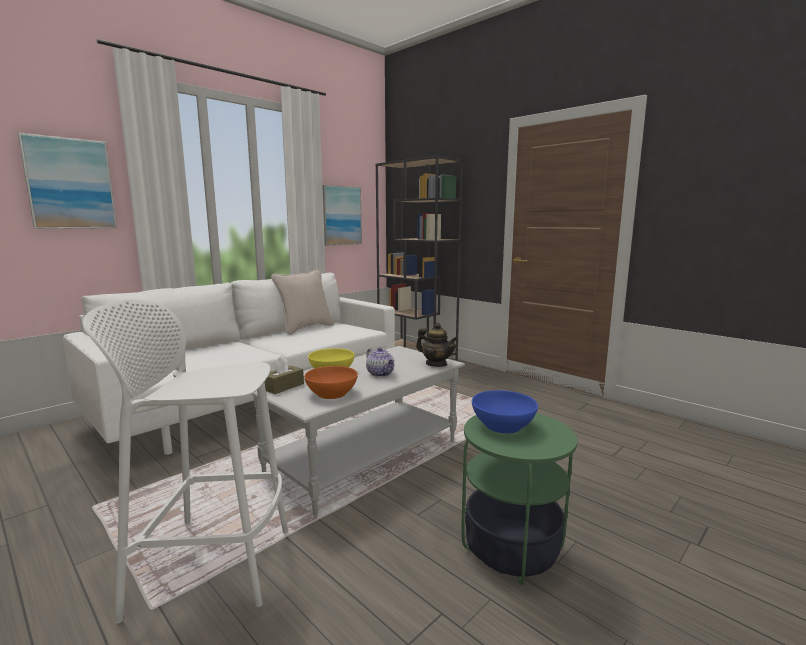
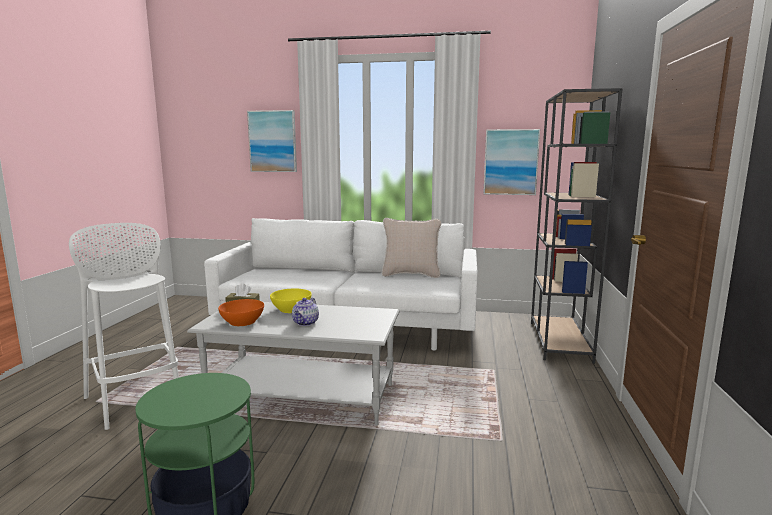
camera: 55 degrees right, 0 degrees up
(436, 364) = (360, 333): teapot -> none
(502, 425) = (204, 387): blue bowl -> none

